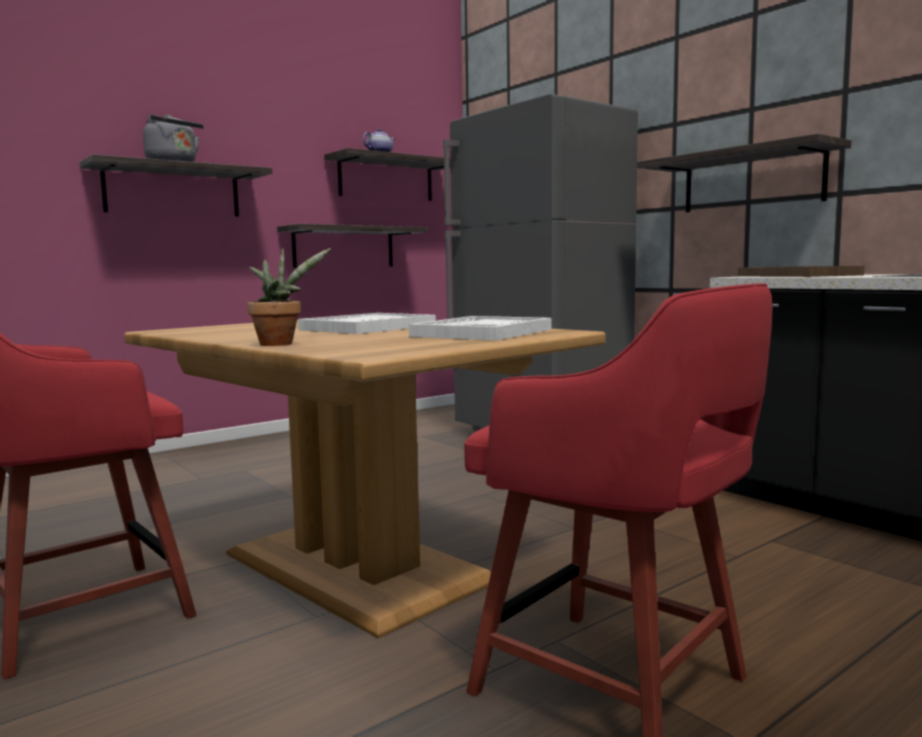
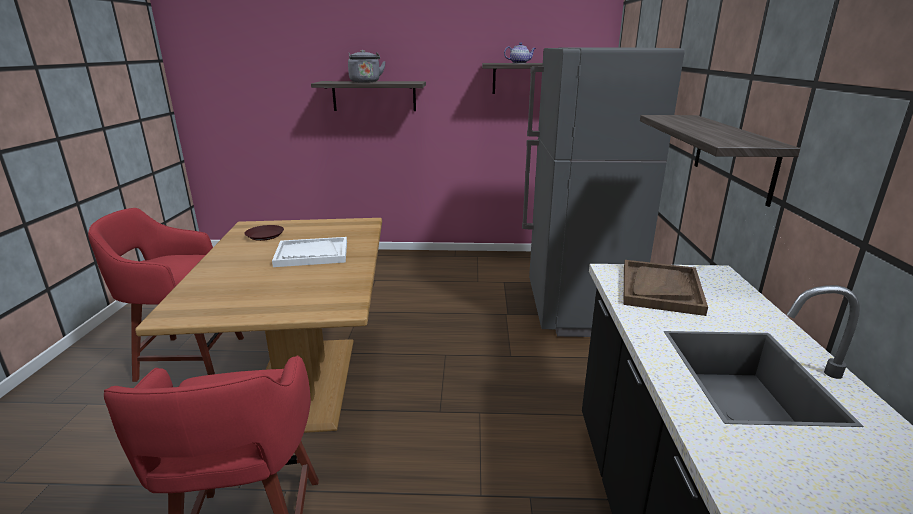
camera: 40 degrees right, 15 degrees up
(233, 330) = (264, 236): none -> brown plate
(280, 344) = (205, 275): potted plant -> none
(344, 247) = (494, 132): shelf -> none
(482, 333) = (311, 292): white tray -> none

